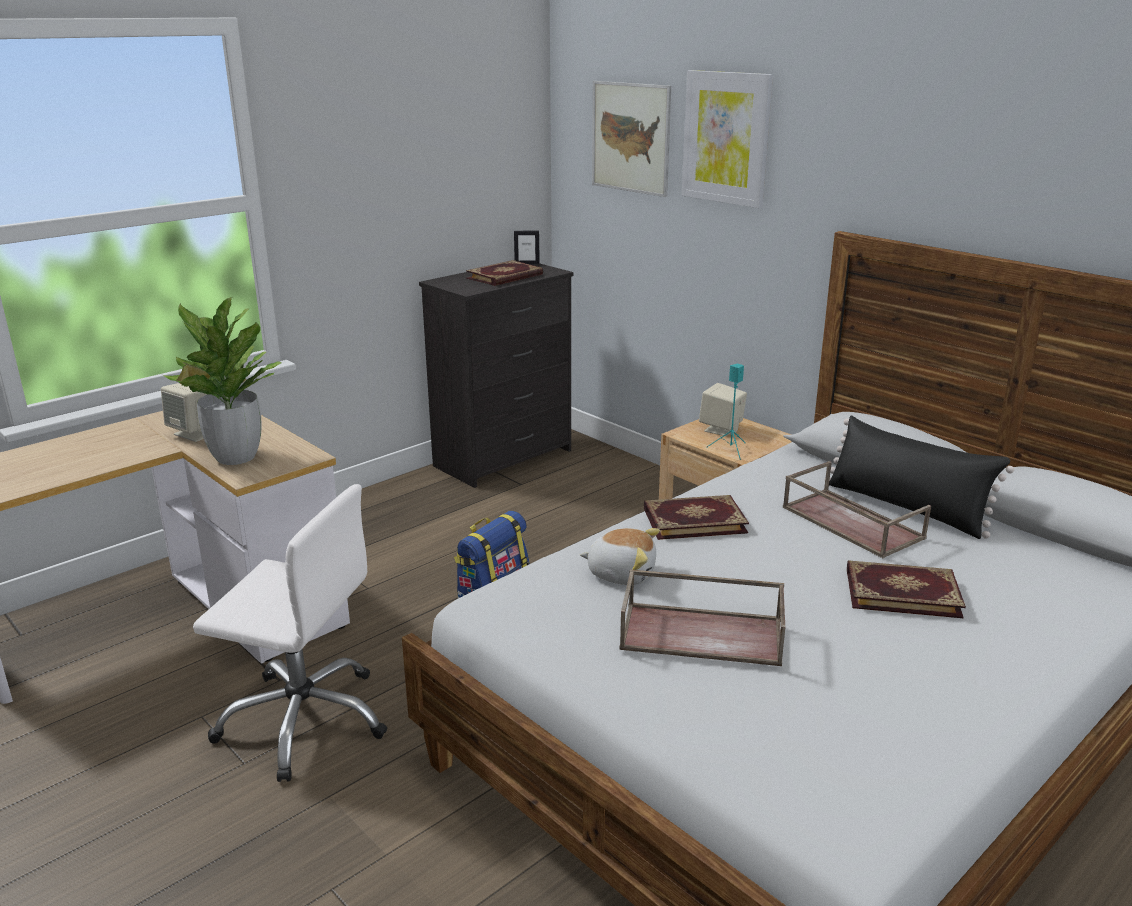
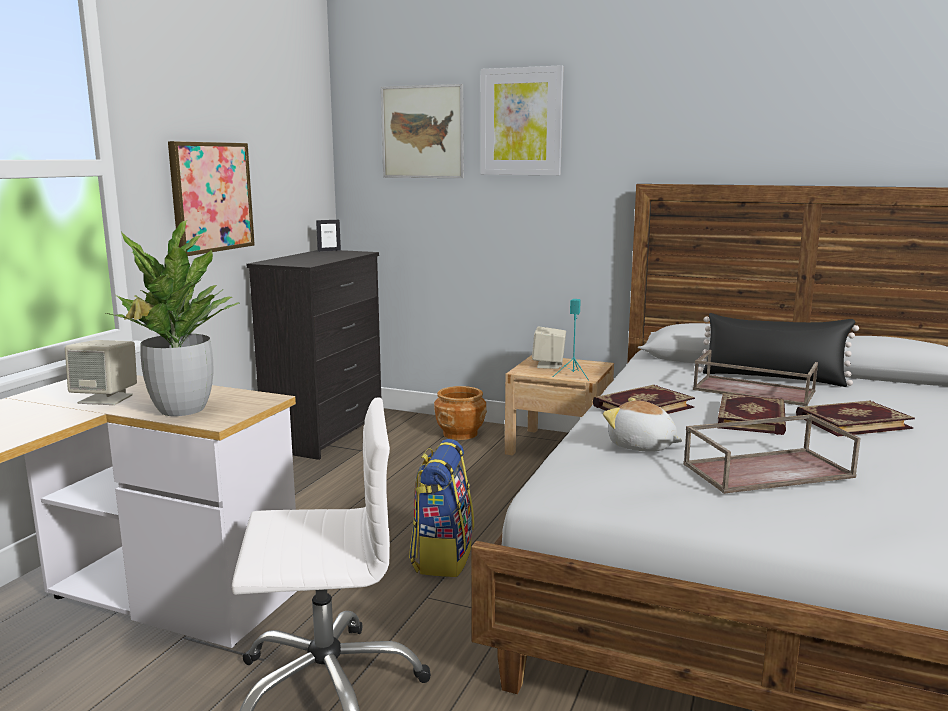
camera: 25 degrees left, 10 degrees down
(376, 217) = (211, 197): none -> picture
(505, 277) = (324, 257): book -> book (753, 418)
(621, 573) = (641, 446): plush toy -> plush toy turned 135 degrees counterclockwise
(635, 483) = (460, 434): none -> brown planter

